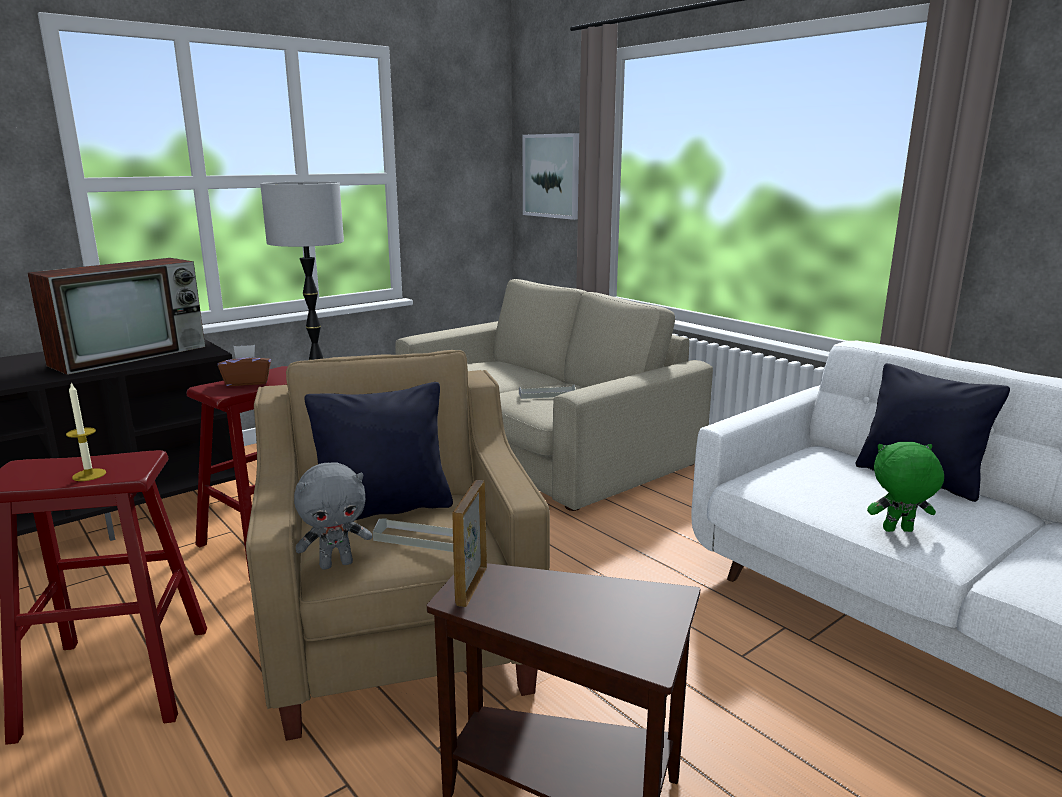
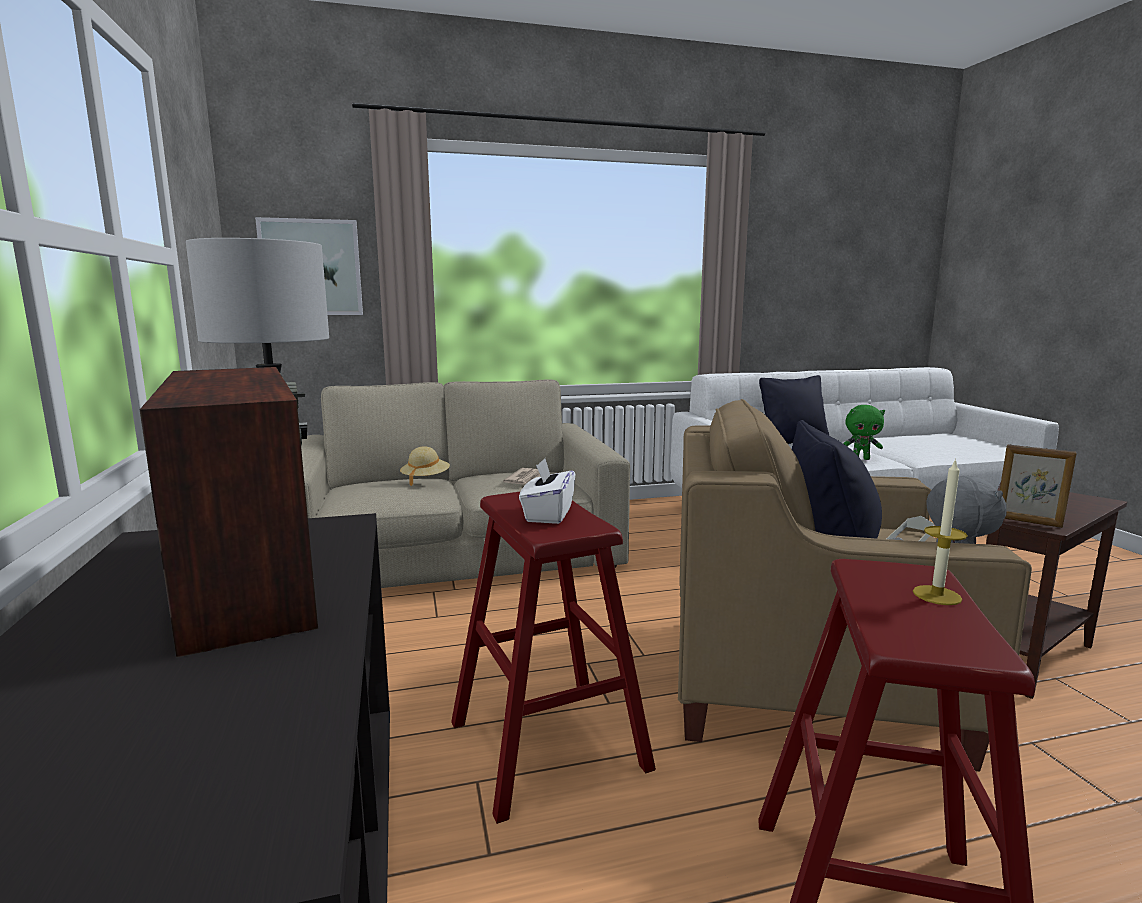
camera: 65 degrees left, 5 degrees down
(247, 382) = (548, 514): brown tissue box -> white tissue box
(510, 371) = (425, 479): none -> beige hat
(547, 395) = (525, 479): grey tray -> newspaper
(897, 531) = (861, 459): green plush toy -> green plush toy turned 105 degrees counterclockwise

